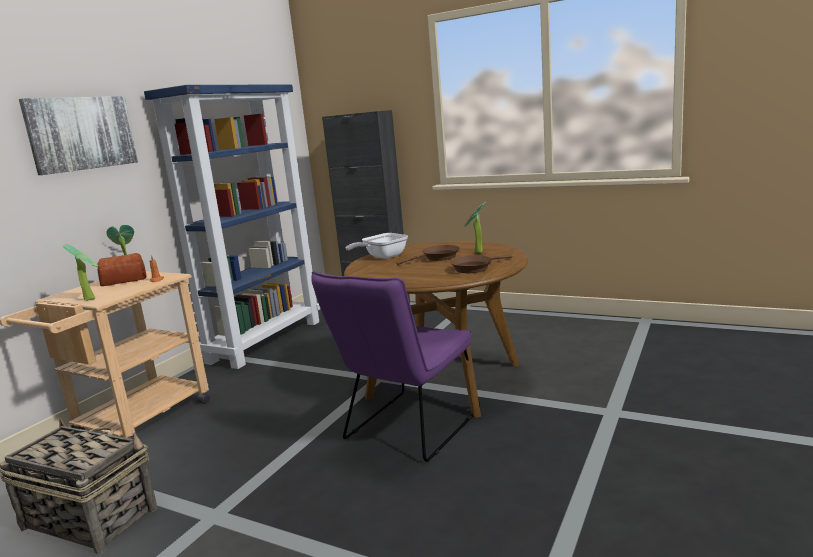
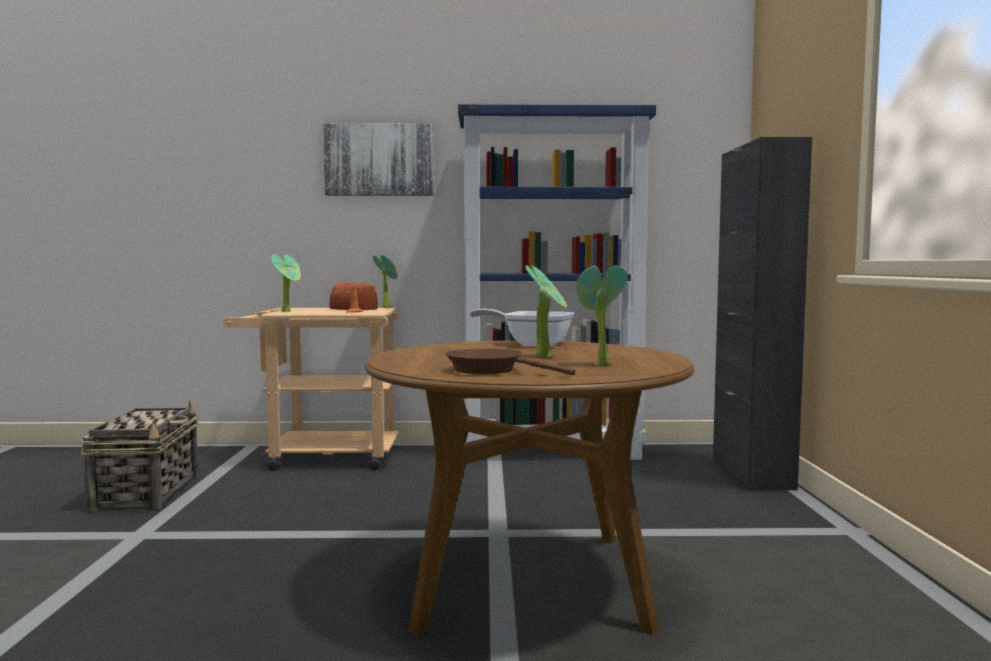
camera: 60 degrees right, 10 degrees down
(407, 429) = (349, 587): purple chair -> none
(437, 258) = (546, 356): brown frying pan -> potted plant

